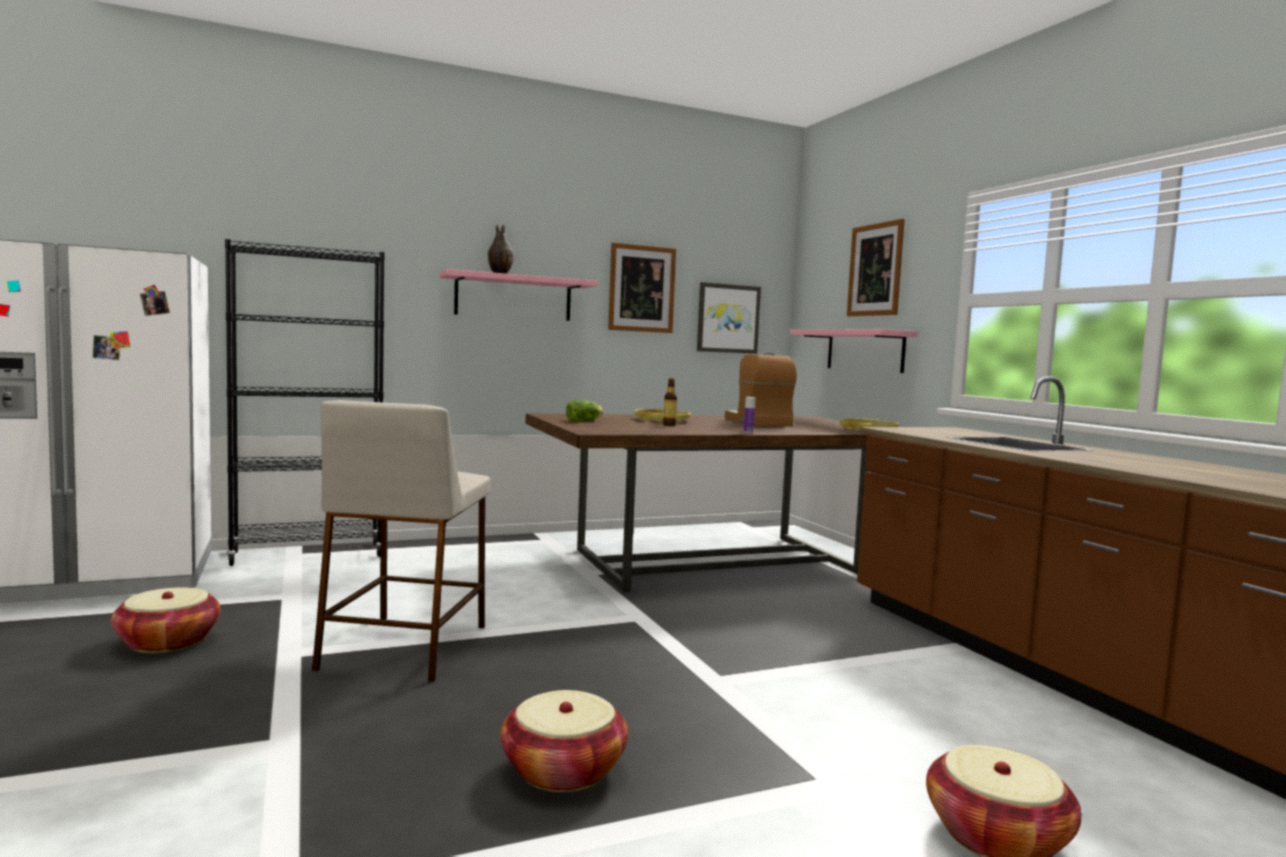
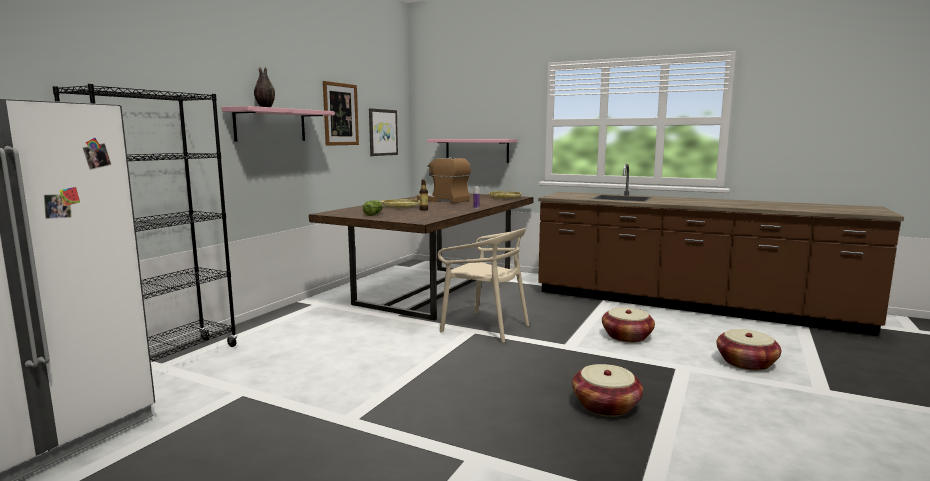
camera: 40 degrees left, 5 degrees up
(167, 642) = (242, 451): basket -> basket (626, 337)
(405, 646) = (401, 388): beige stool -> none
(664, 619) = (485, 327): none -> beige chair
(875, 270) = (481, 102): picture -> none

